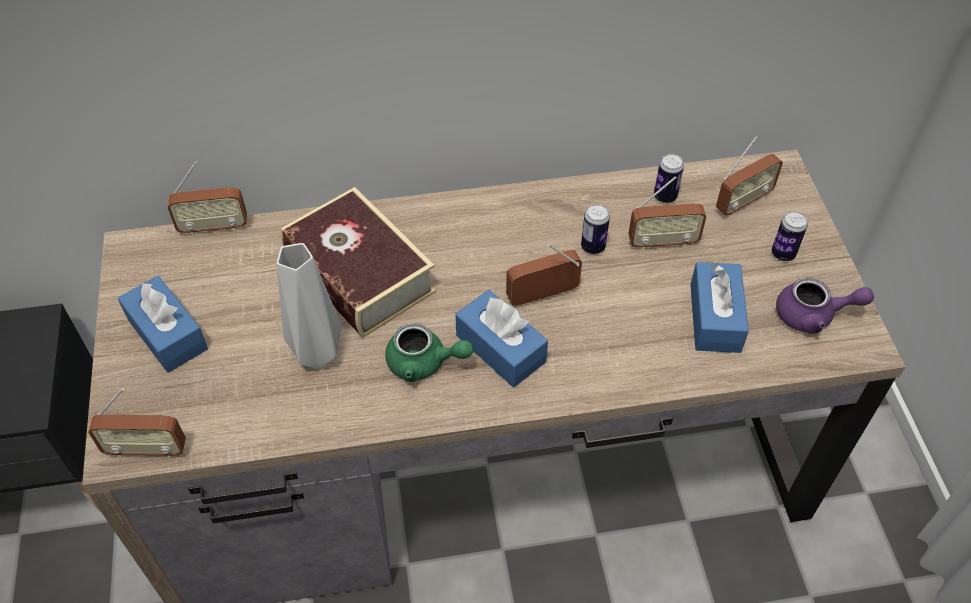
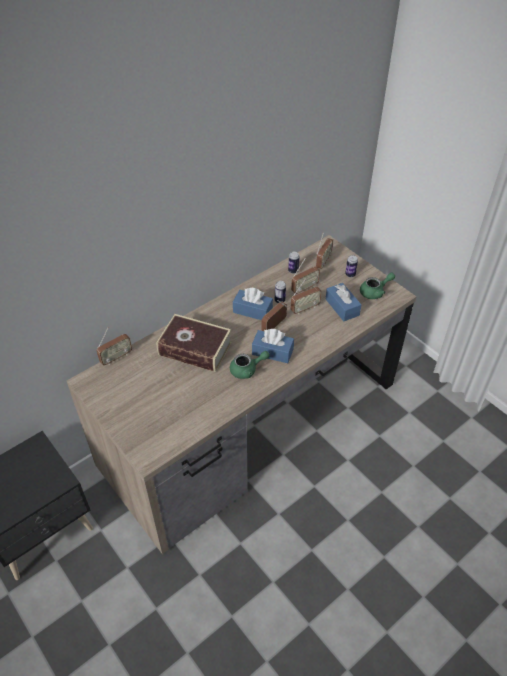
camera: 30 degrees left, 5 degrees down
(146, 450) = (160, 452): radio -> radio (305, 308)
(167, 334) = (131, 406): blue tissue box -> blue tissue box (252, 311)
(319, 356) = (203, 386): grey vase -> none
(813, 315) = (375, 292): purple teapot -> green teapot

